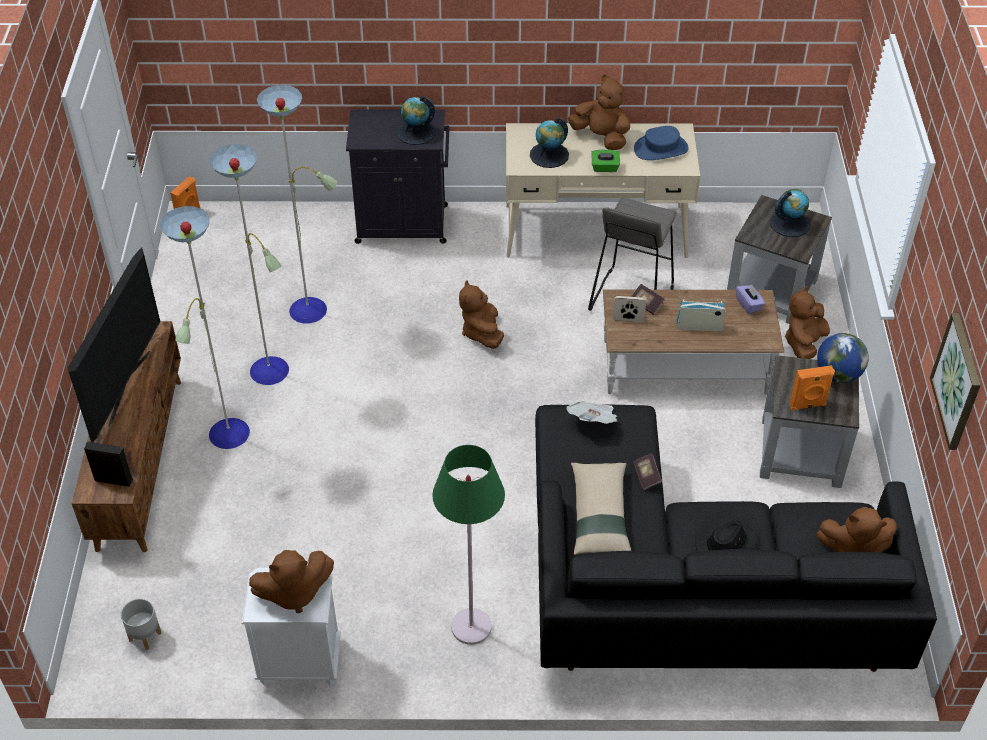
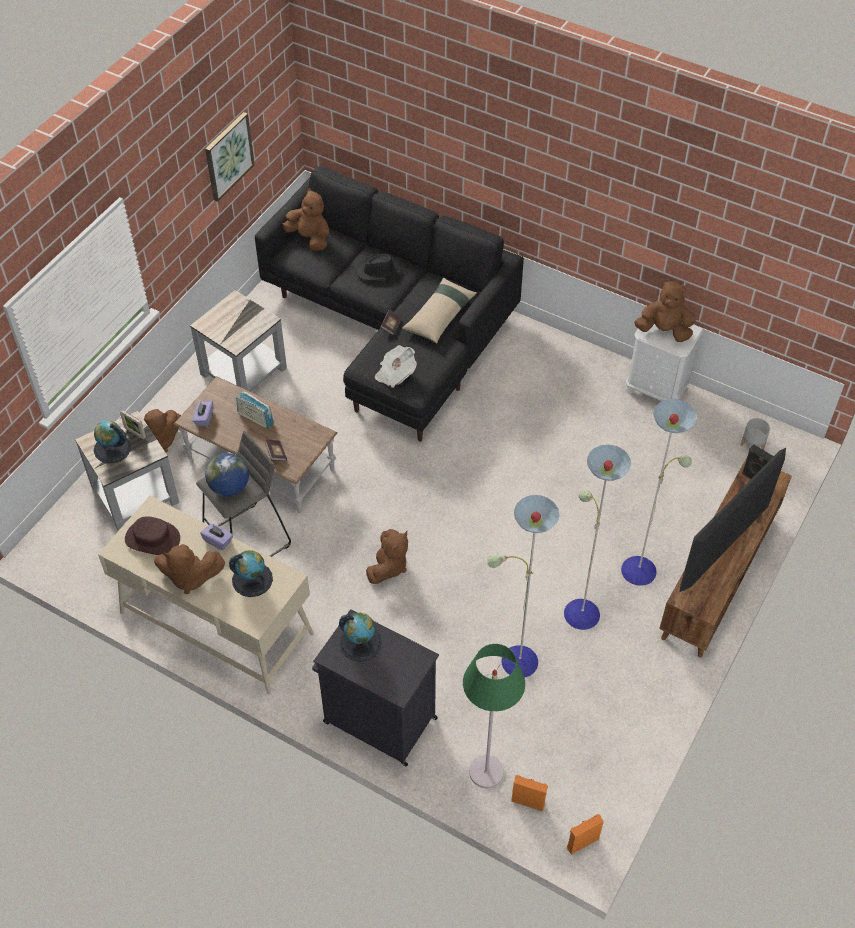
camera: 150 degrees left, 5 degrees up
(471, 626) = (538, 364): green floor lamp -> green floor lamp (486, 772)
(601, 137) = (190, 577): brown plush toy -> brown plush toy turned 60 degrees counterclockwise
(605, 168) = (218, 541): green tissue box -> purple tissue box
(628, 320) = (301, 447): picture frame -> picture frame (135, 433)
(661, 149) = (152, 538): blue hat -> brown hat
(808, 405) = (251, 315): orange speaker -> orange speaker (528, 801)
(838, 374) = (210, 324): globe -> globe (229, 487)

